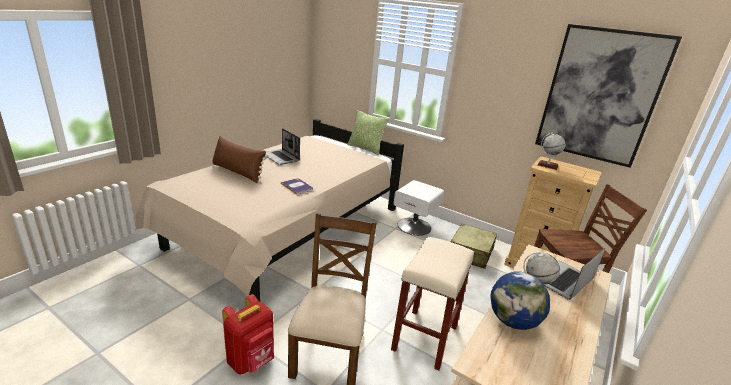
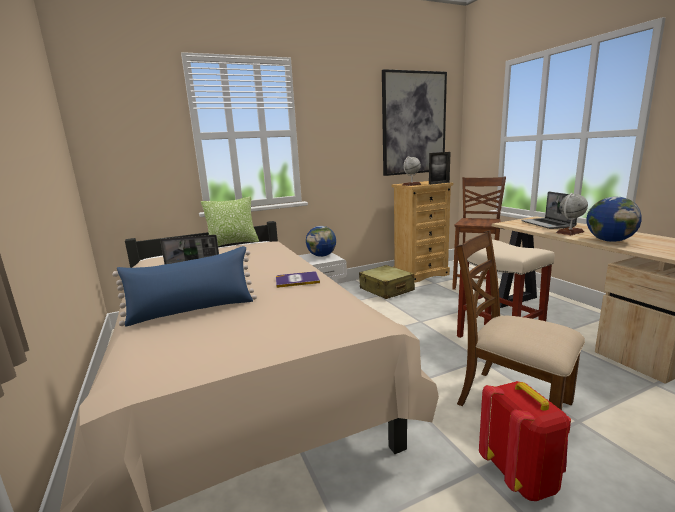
camera: 55 degrees left, 10 degrees down
(238, 172) = (193, 310): brown pillow -> blue pillow
(424, 190) = (322, 256): none -> globe
(576, 178) = (439, 183): none -> picture frame

